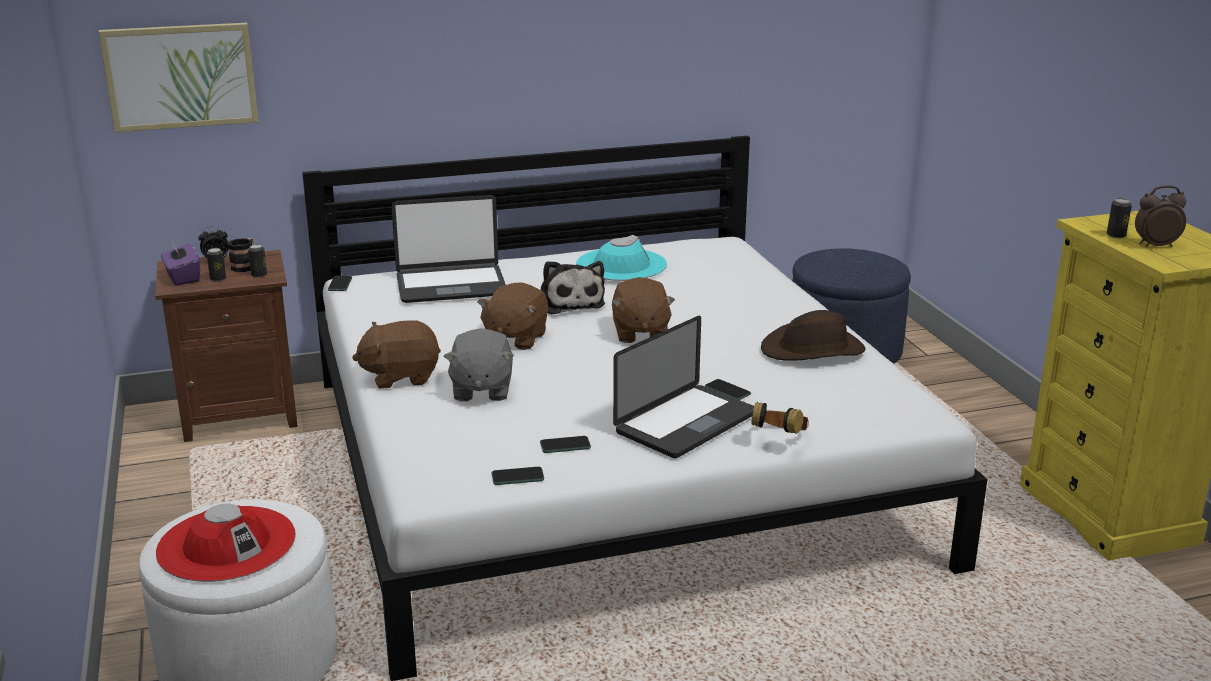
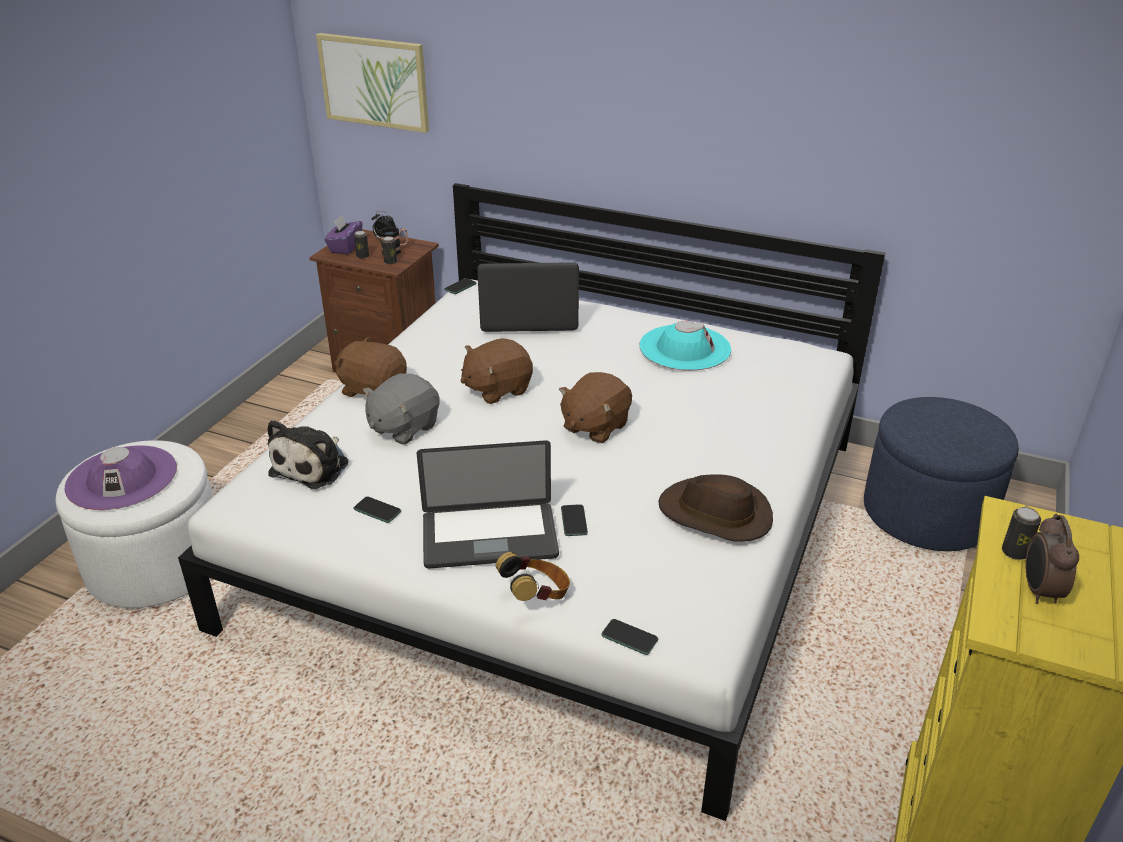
camera: 40 degrees right, 10 degrees up
(226, 544) = (122, 478): red hat -> purple hat
(451, 285) = (529, 317): laptop -> laptop turned 150 degrees clockwise
(517, 477) = (305, 522): phone -> phone (629, 637)
(570, 302) = (591, 370): plush toy -> plush toy (313, 466)
(1154, 245) = (1039, 591): alarm clock -> alarm clock turned 120 degrees counterclockwise

